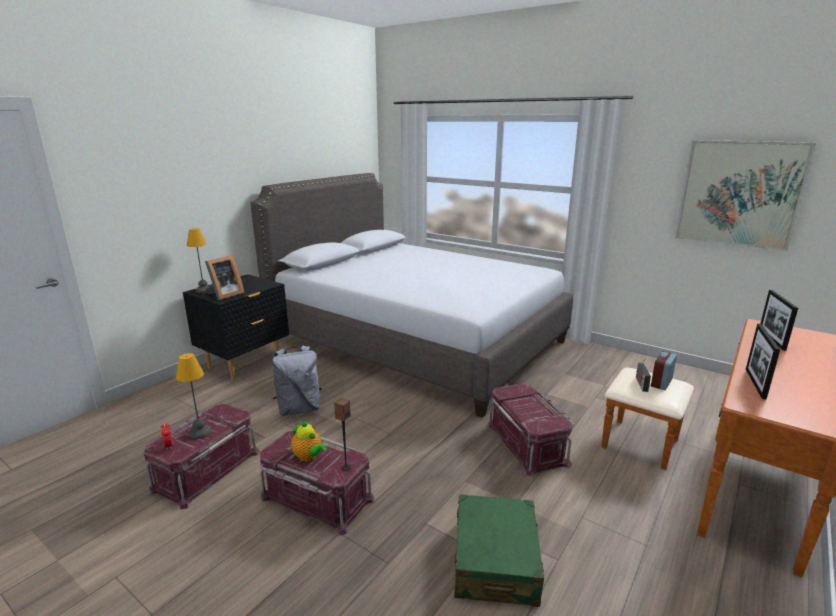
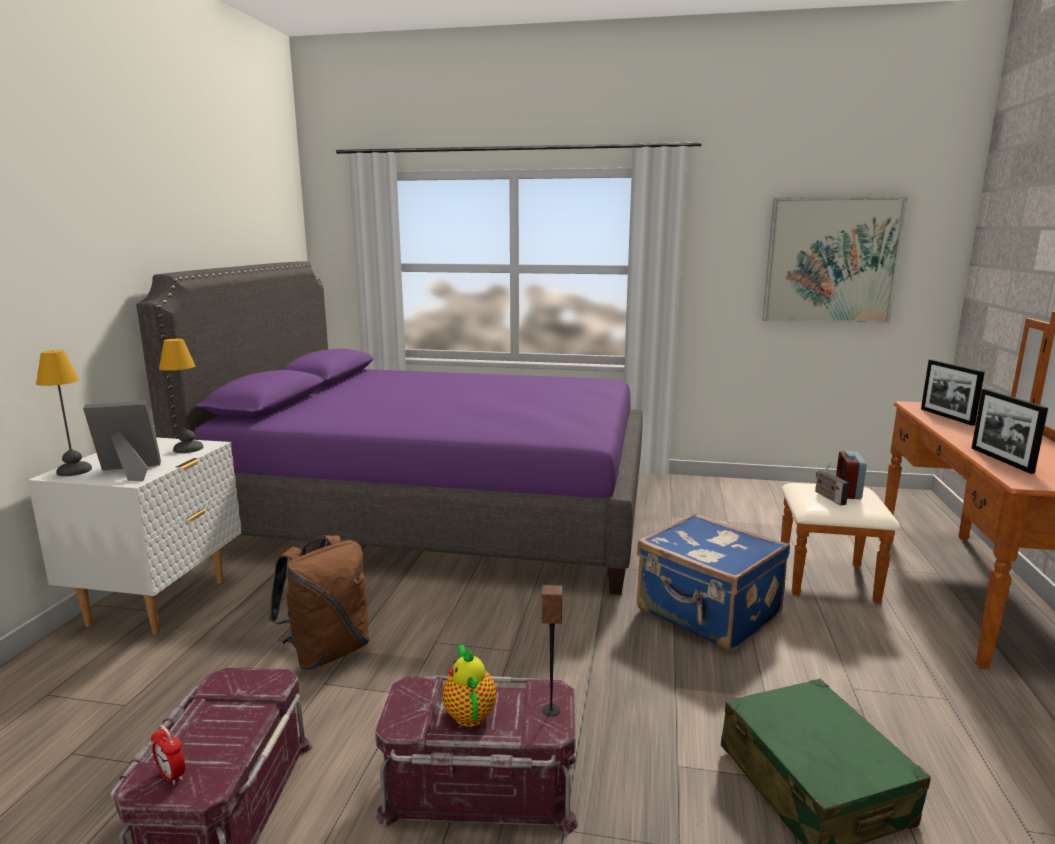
camera: 25 degrees left, 5 degrees down
(201, 432) = (219, 731): table lamp -> table lamp (189, 448)
(224, 295) = (130, 472): picture frame -> picture frame turned 120 degrees counterclockwise
(245, 364) = (160, 602): black nightstand -> white nightstand
(299, 409) = (327, 652): grey backpack -> brown backpack
(308, 456) = (469, 712): teapot -> teapot turned 120 degrees counterclockwise
(416, 341) = (437, 511): grey bed -> purple bed
(527, 444) = (707, 614): red storage box -> blue suitcase

